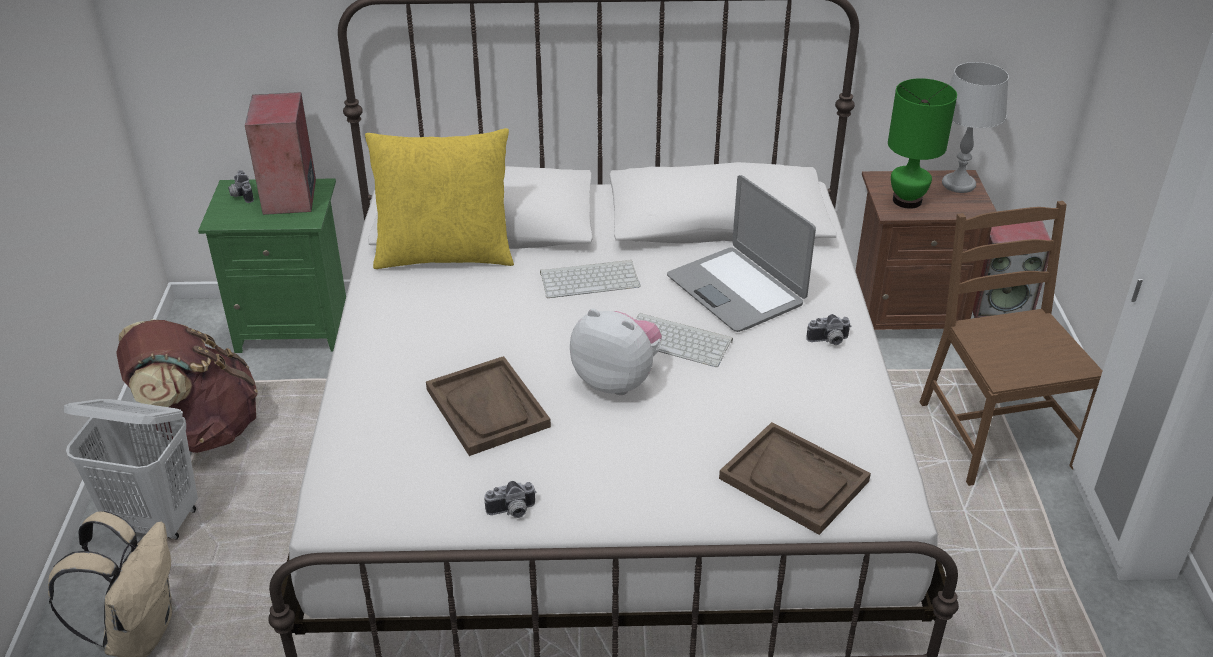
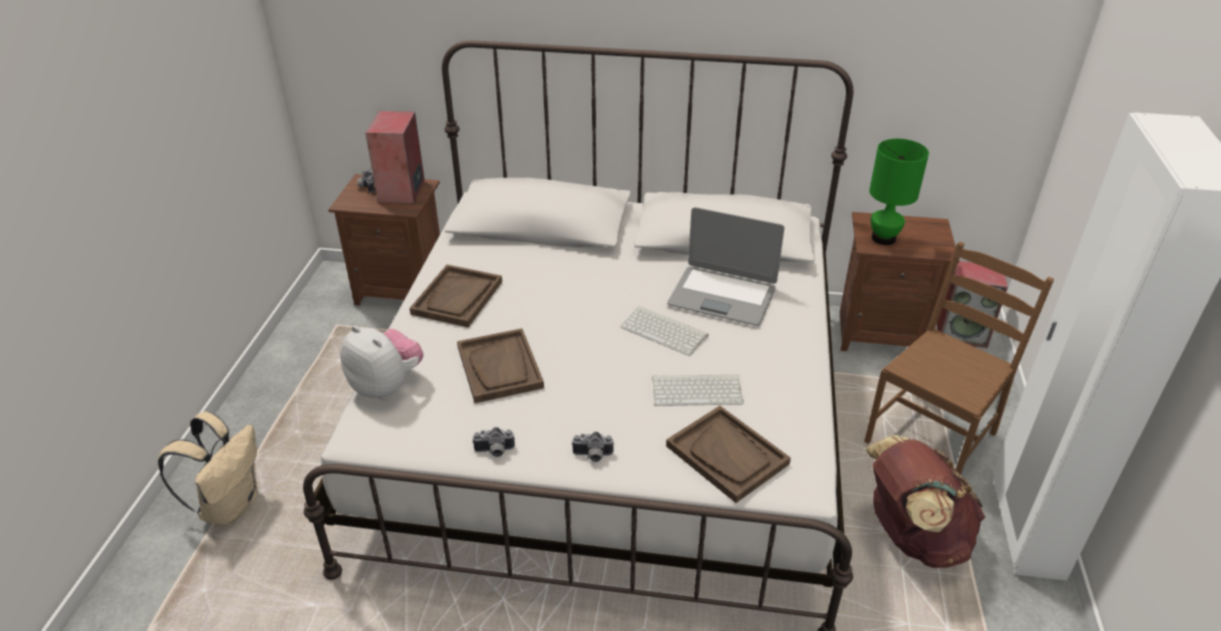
camera: 10 degrees right, 0 degrees up
(156, 521) = (265, 424): white laundry basket -> none
(201, 429) = (315, 359): brown backpack -> brown backpack (912, 536)
(294, 326) = (402, 289): green nightstand -> brown nightstand
(407, 327) = (457, 298): none -> brown tray
(445, 254) = (503, 245): yellow pillow -> none
(590, 279) = (609, 275): keyboard -> keyboard (698, 390)
(617, 380) = (607, 357): plush toy -> plush toy (387, 386)
(736, 290) = (722, 296): laptop -> laptop turned 45 degrees counterclockwise
(829, 341) = (787, 345): camera -> camera (592, 456)
(958, 184) = (930, 229): grey table lamp -> none
(993, 434) = (932, 437): brown chair -> brown chair turned 45 degrees clockwise

